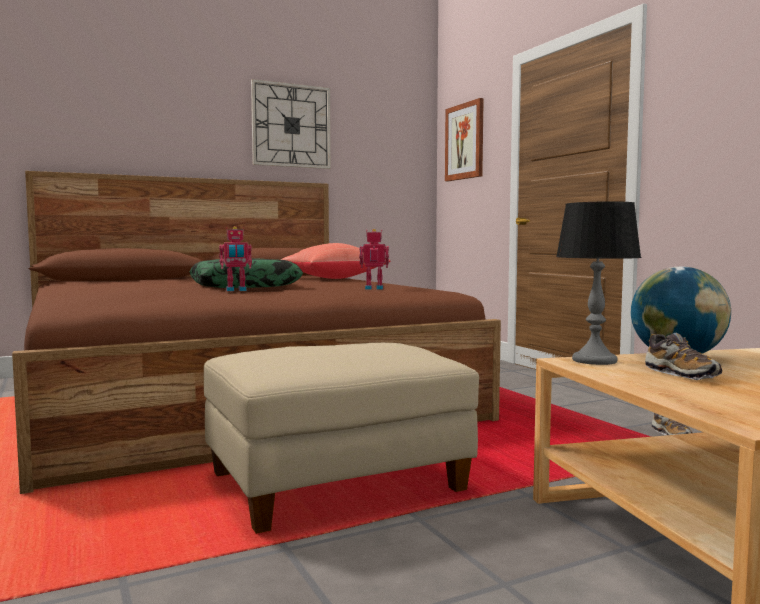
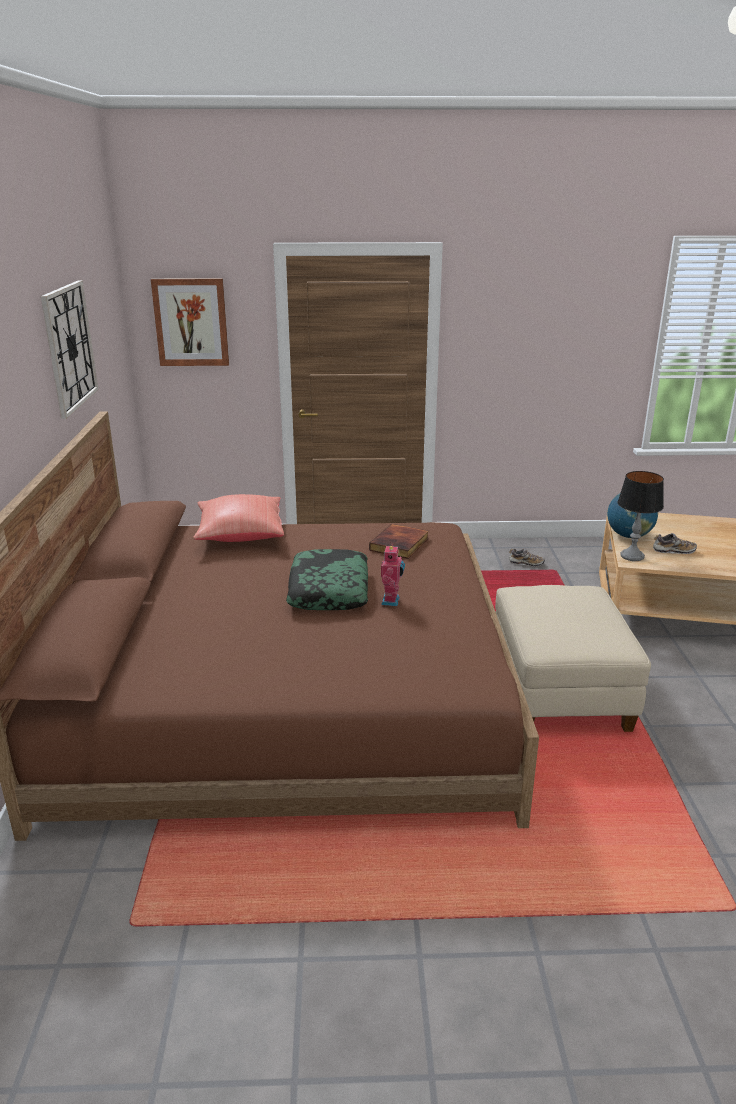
camera: 65 degrees left, 20 degrees up
(374, 288) = (400, 544): toy robot -> book

